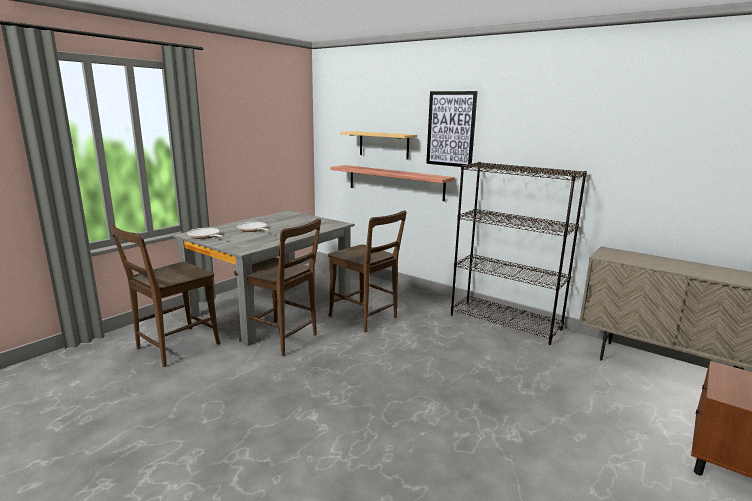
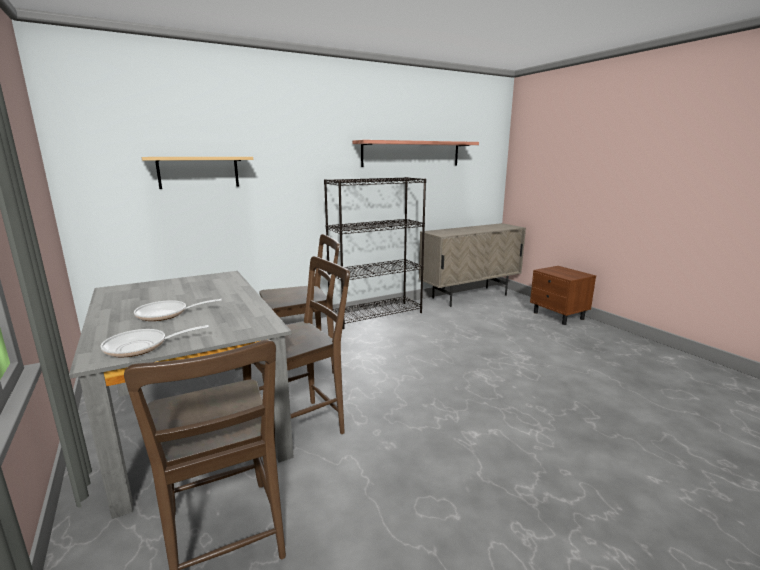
camera: 65 degrees left, 0 degrees up
(395, 182) = (223, 216): shelf -> shelf (412, 153)
(451, 129) = (287, 148): picture -> none

